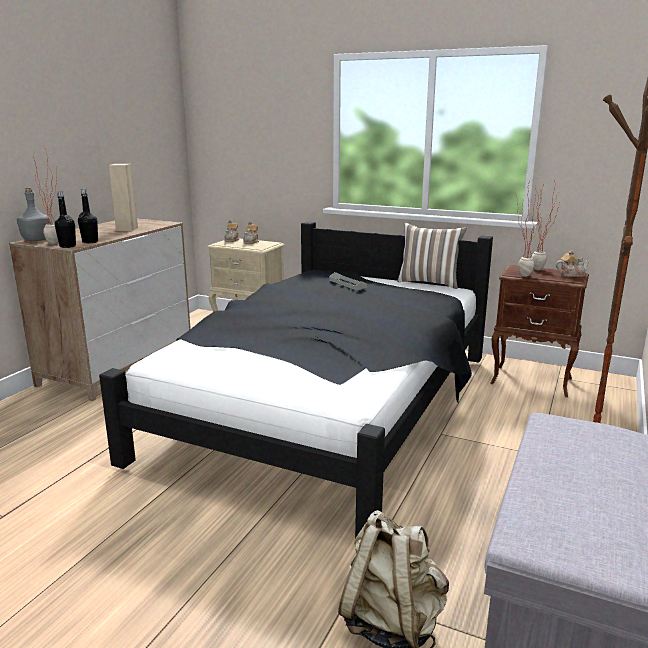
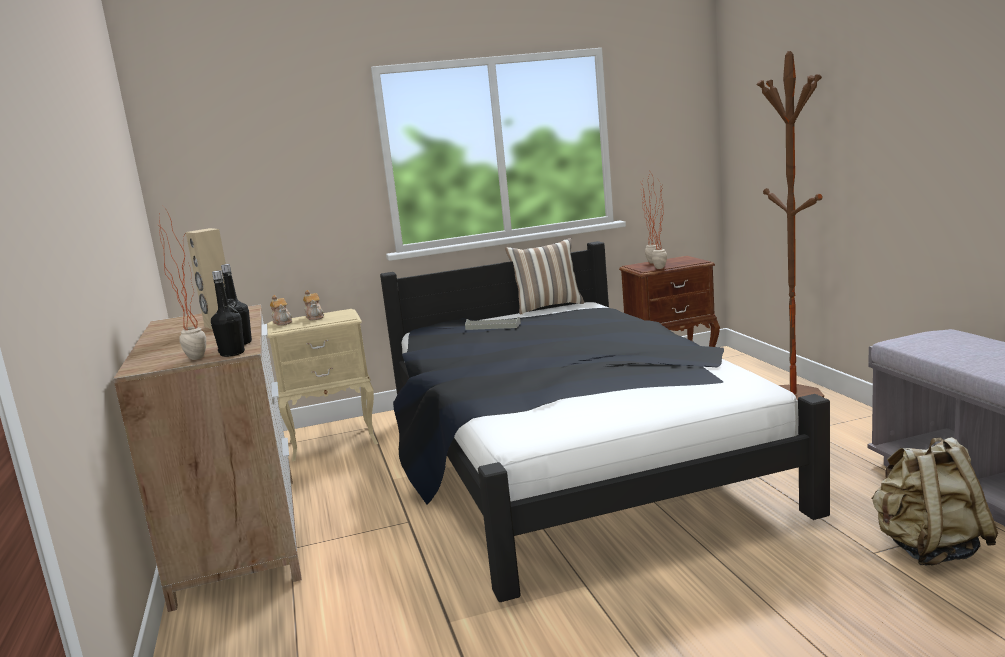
camera: 40 degrees left, 5 degrees down
(36, 240) = (145, 365): grey bottle -> none
(571, 274) = (685, 259): teapot -> none

